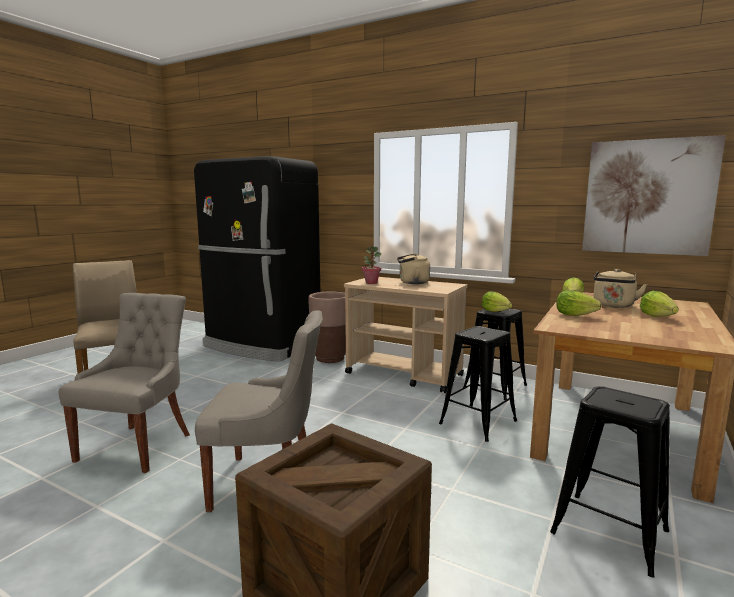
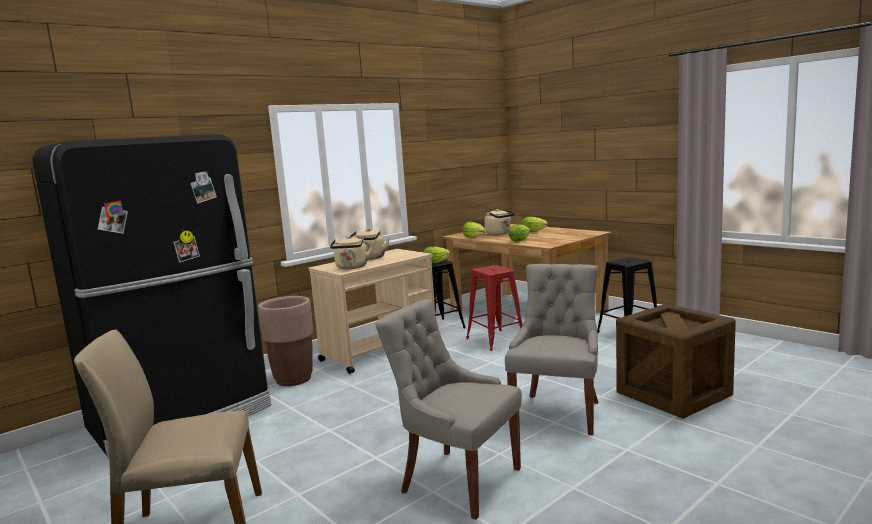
camera: 70 degrees left, 0 degrees up
(371, 283) = (351, 267): potted plant -> beige kettle
(478, 422) = (495, 340): black stool -> red stool
(648, 197) = (474, 160): picture -> none

